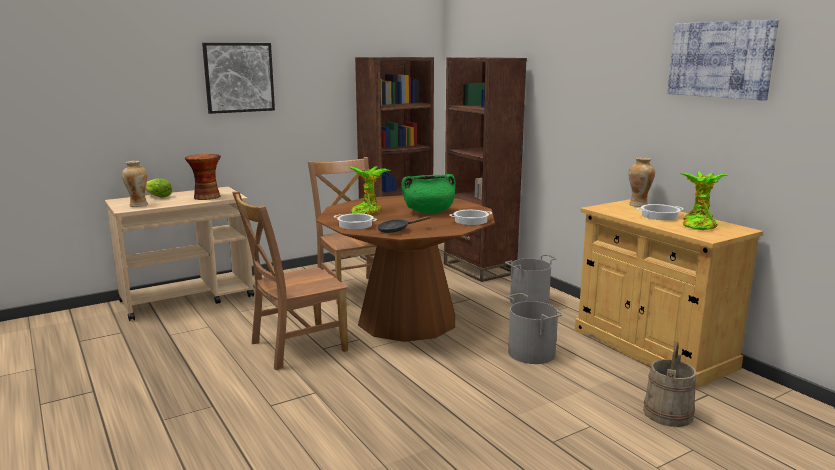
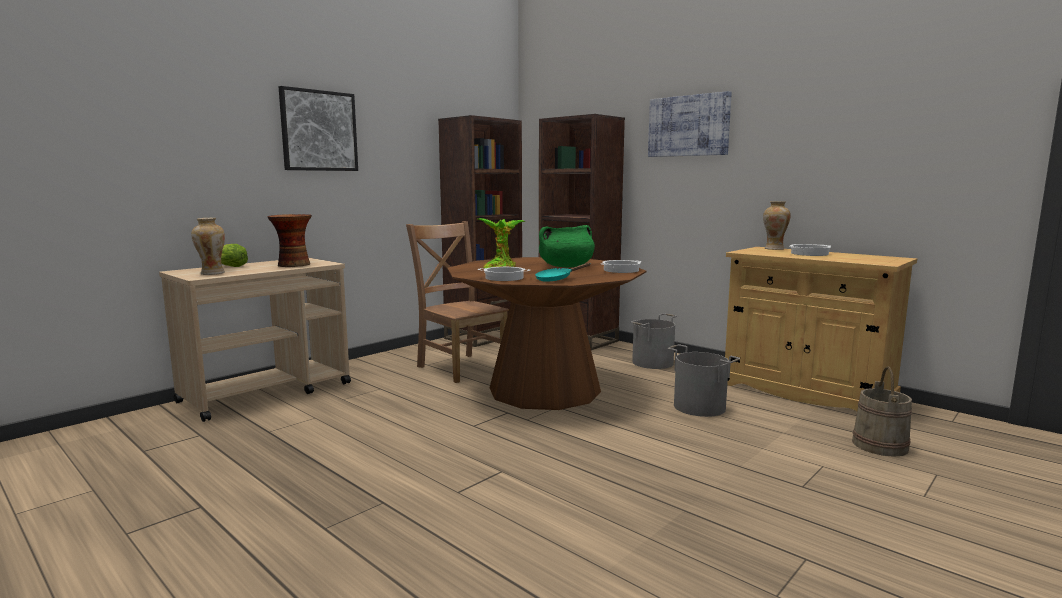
camera: 15 degrees left, 5 degrees down
(294, 347) = (439, 428): brown chair -> none
(396, 230) = (556, 279): black frying pan -> turquoise frying pan
(698, 225) = (856, 257): potted plant -> none
(720, 59) = (857, 97): picture -> picture (688, 126)

